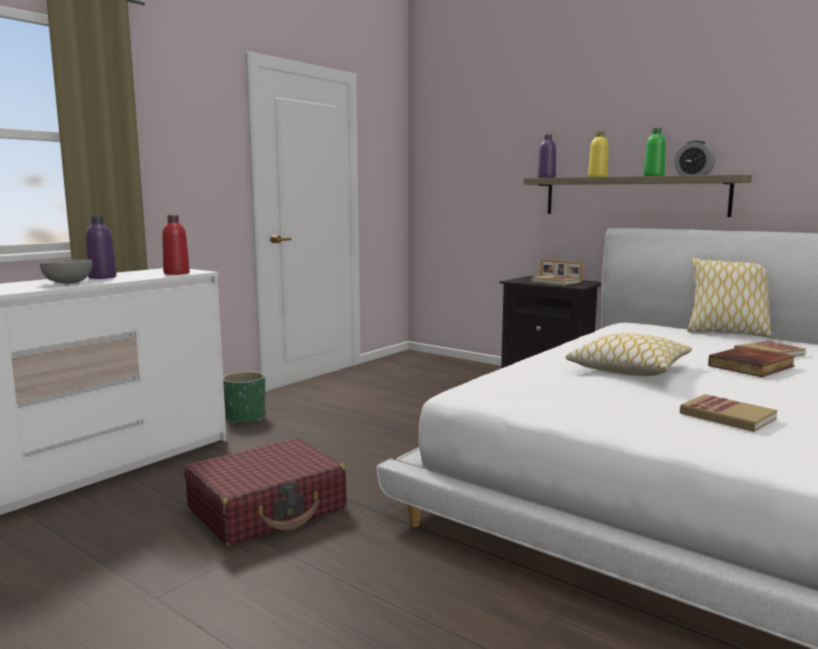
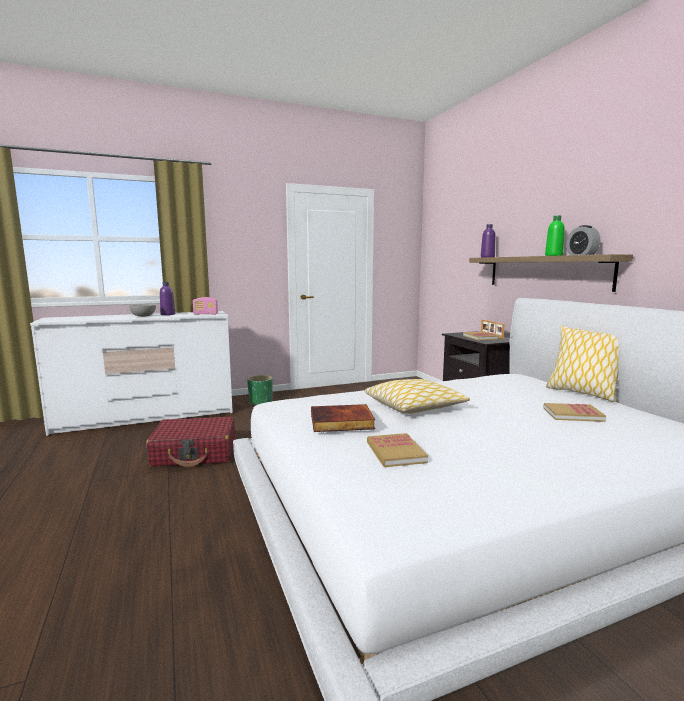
camera: 30 degrees right, 0 degrees up
(176, 273) = (206, 314): red bottle -> radio
(597, 176) = (516, 256): yellow bottle -> none
(752, 366) = (523, 422): book -> book (341, 422)

